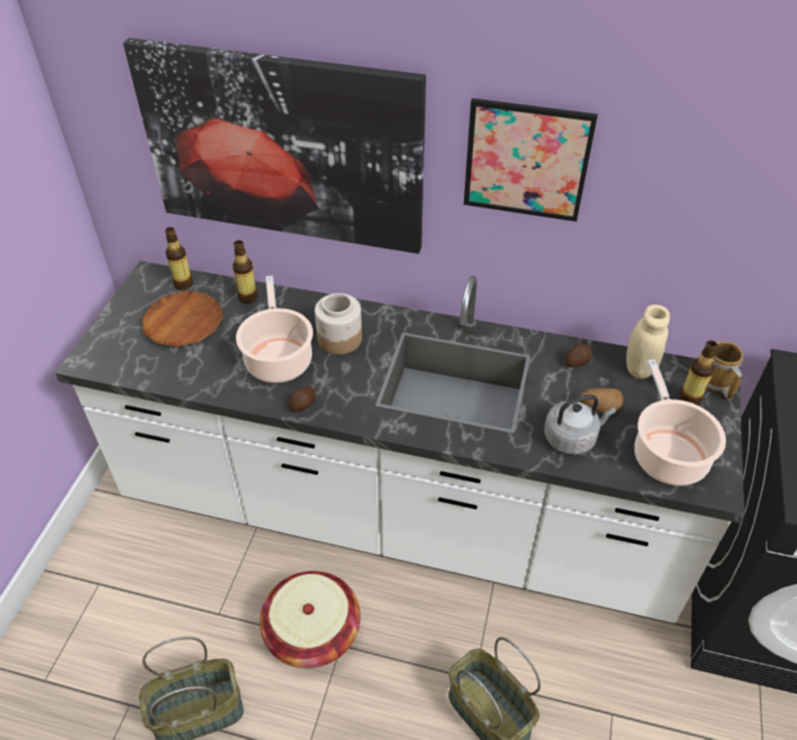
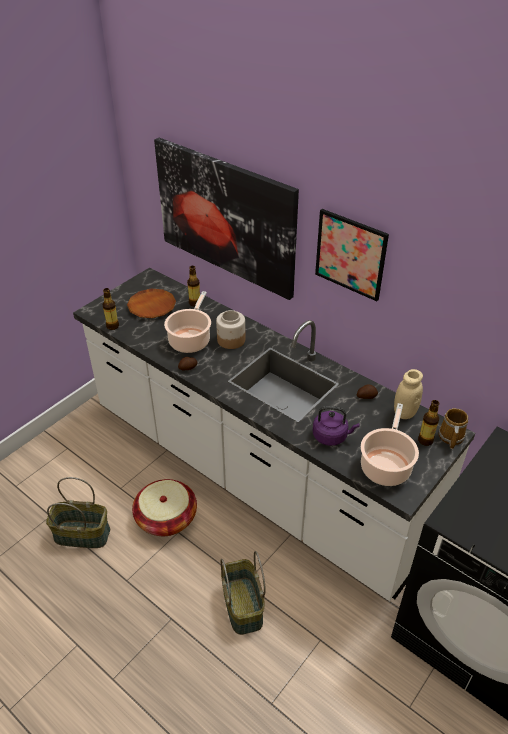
camera: 25 degrees right, 5 degrees down
(183, 284) = (164, 286): bottle -> bottle (112, 326)
(572, 438) = (331, 436): grey kettle -> purple kettle
(599, 408) = (361, 426): potato -> none

